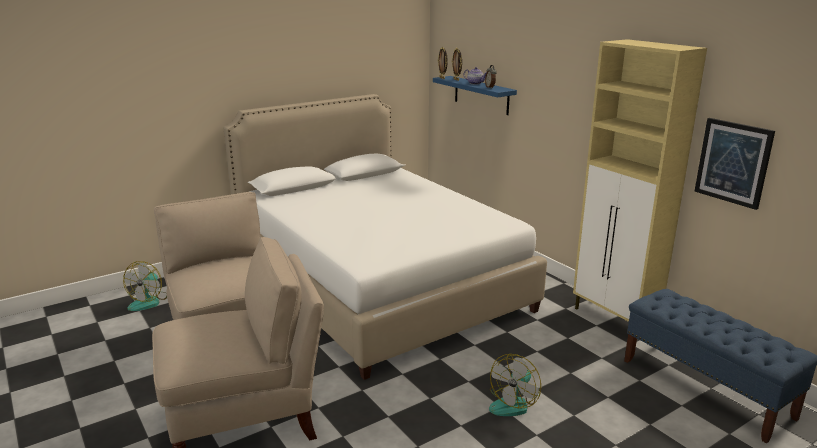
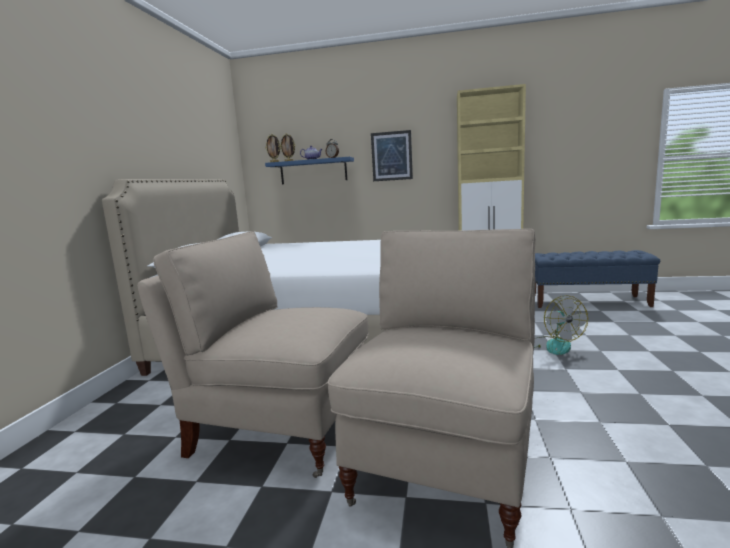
camera: 45 degrees left, 10 degrees down
(149, 301) = (74, 458): fan -> none
(733, 162) = (549, 159): picture -> picture (391, 156)

